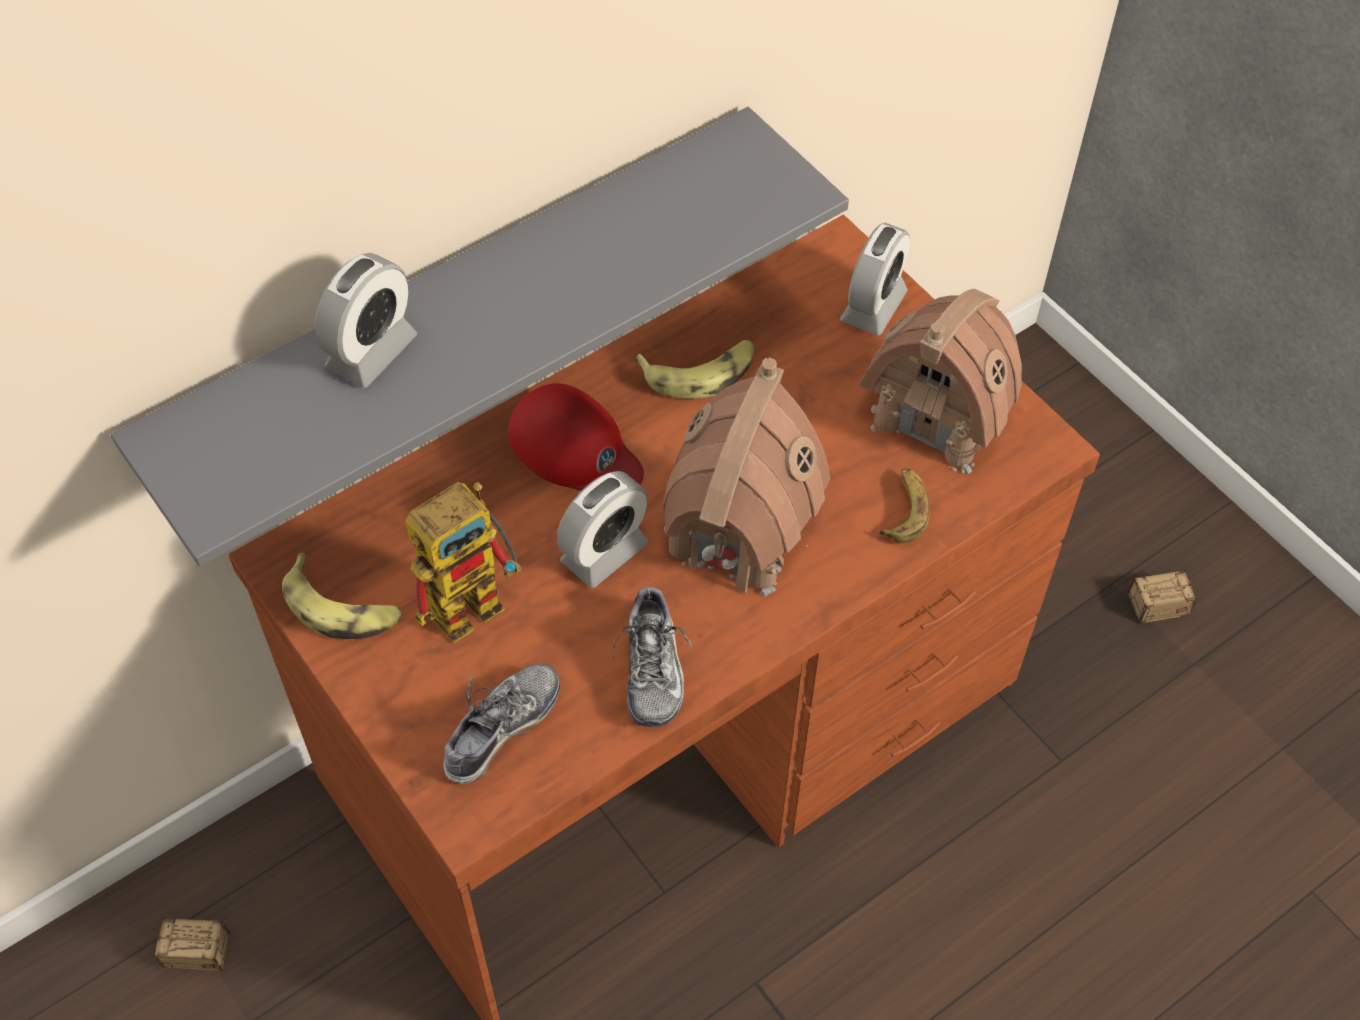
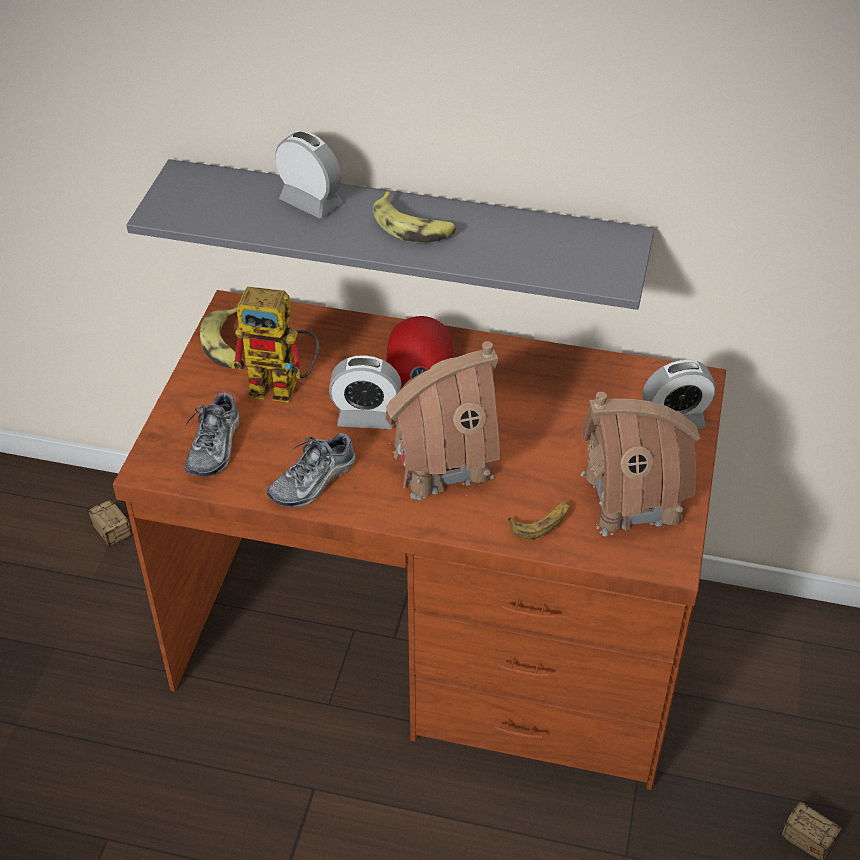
camera: 50 degrees right, 10 degrees down
(371, 352) = (310, 202): alarm clock -> alarm clock turned 135 degrees counterclockwise
(501, 729) = (215, 446): shoe -> shoe turned 105 degrees clockwise
(700, 373) = (531, 381): banana -> banana (413, 227)

